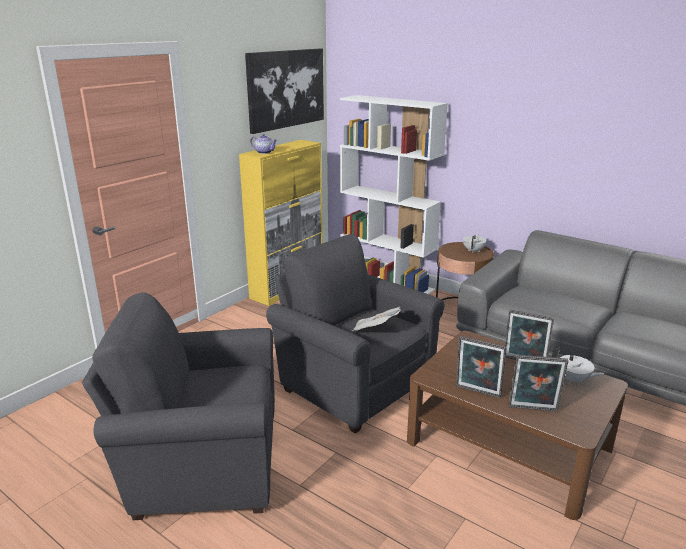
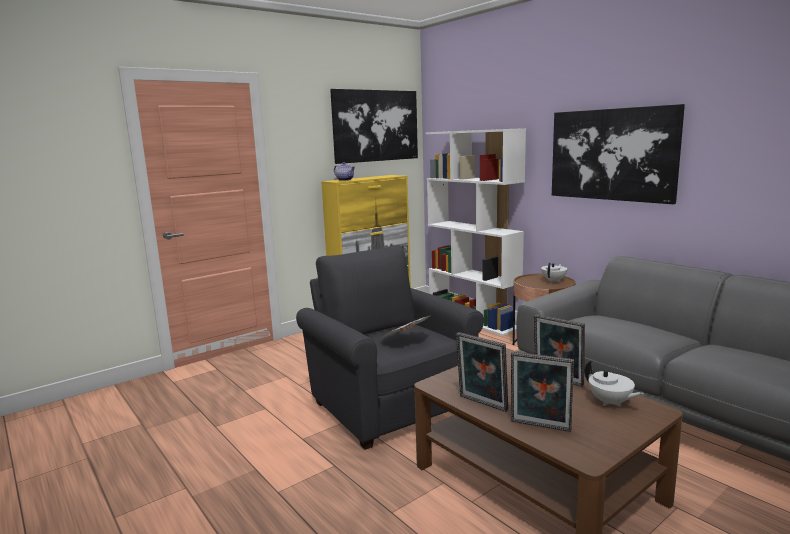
camera: 15 degrees right, 10 degrees down
(200, 465) = (194, 460): grey armchair -> none
(533, 137) = (612, 154): none -> picture

